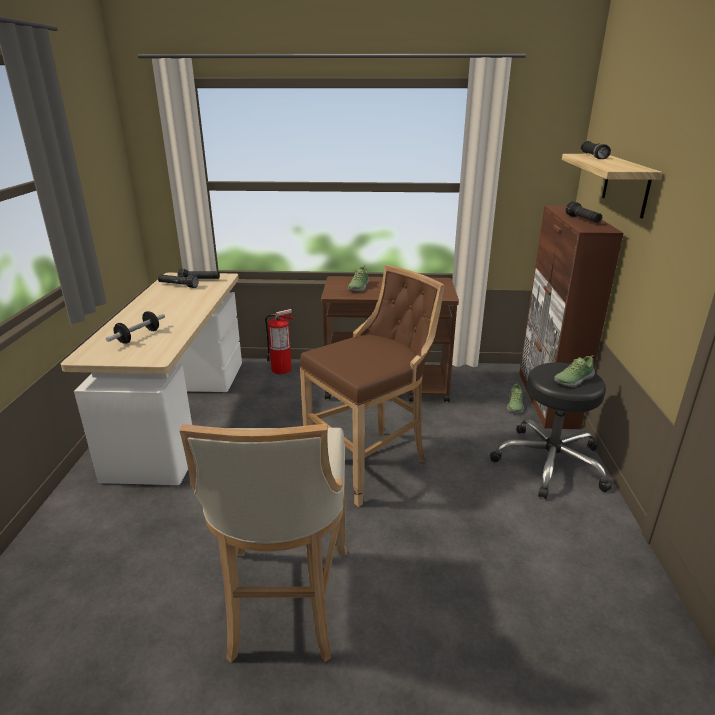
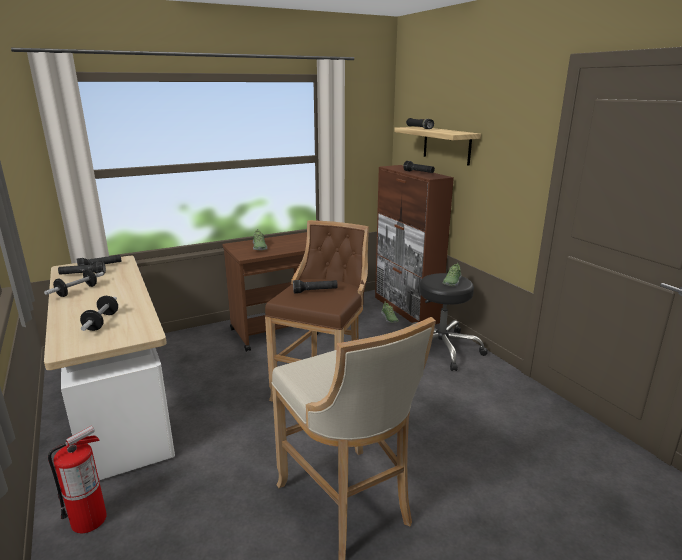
camera: 30 degrees left, 5 degrees down
(156, 301) = (77, 291): none -> dumbbell
(281, 369) = (185, 338): fire extinguisher -> fire extinguisher (89, 519)
(363, 352) = (315, 291): none -> black flashlight

